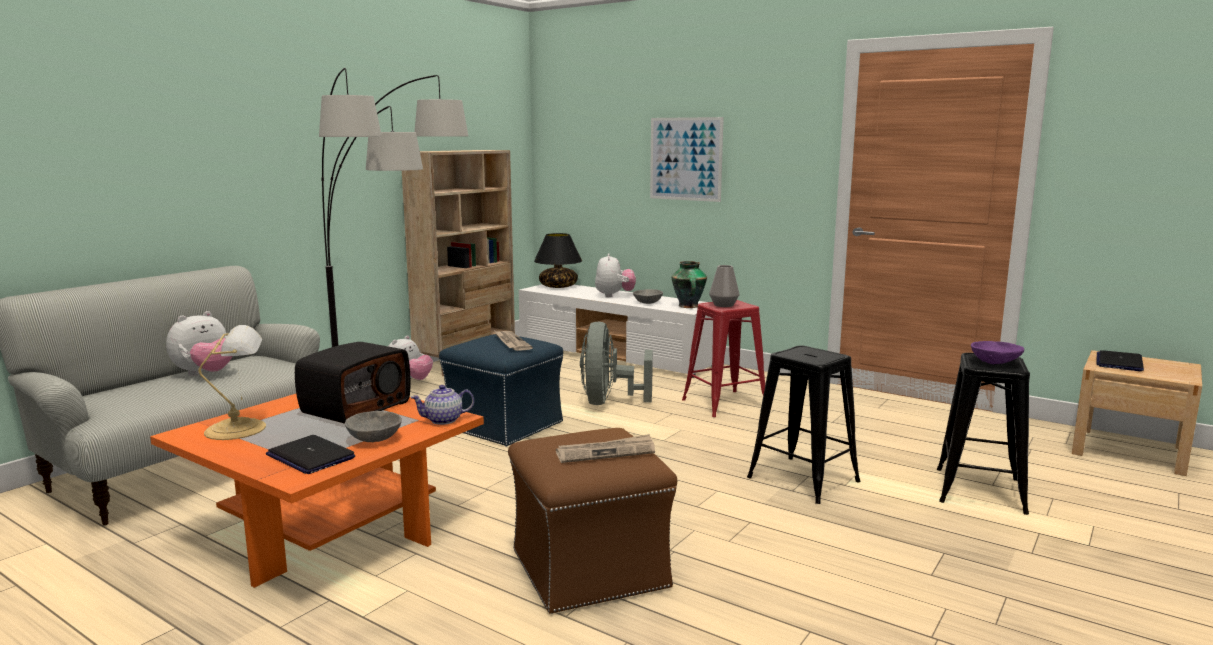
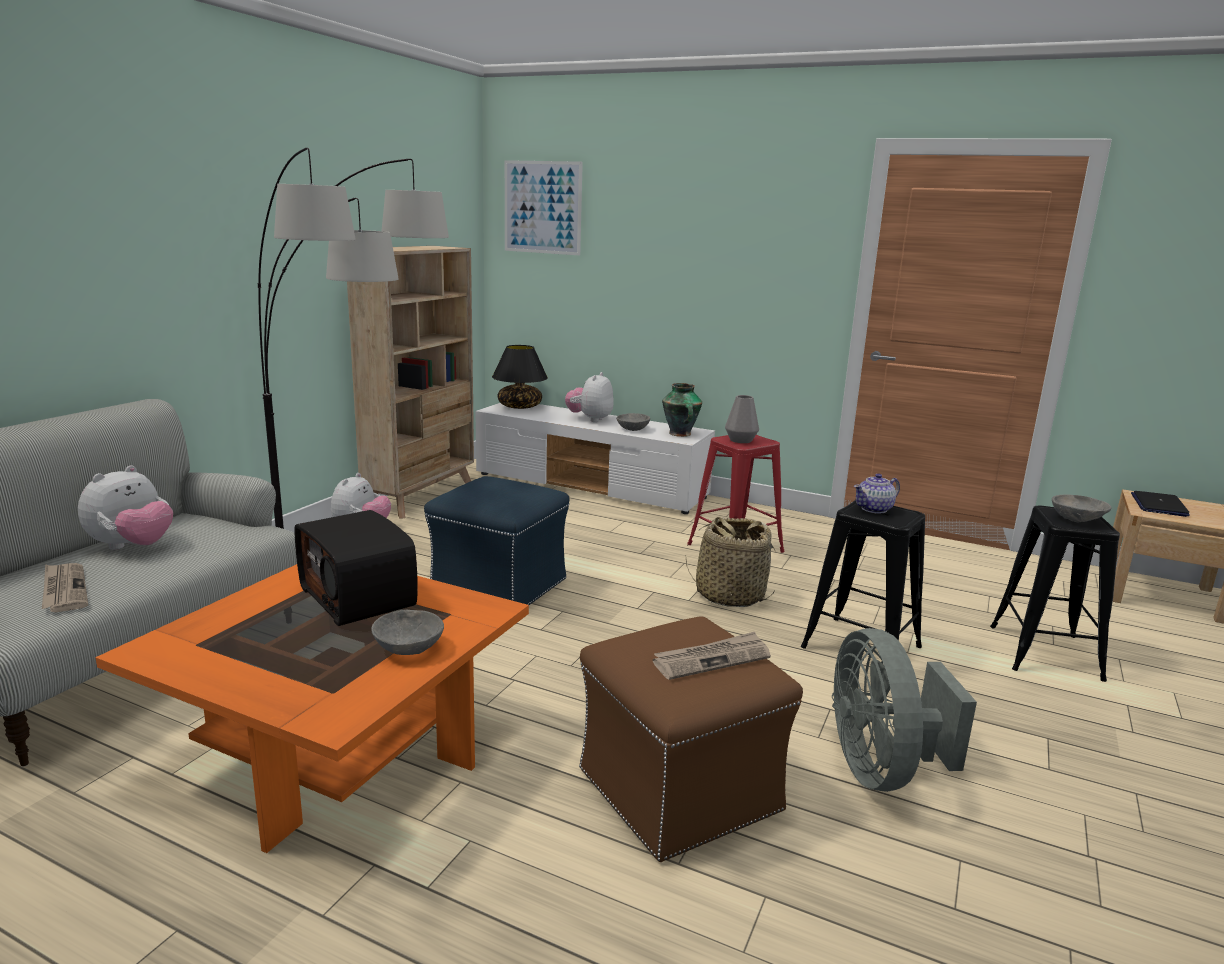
camera: 10 degrees left, 5 degrees up
(239, 429) = (218, 639): table lamp -> none
(310, 456) = (336, 682): laptop -> none
(355, 407) = (360, 597): radio -> radio turned 120 degrees clockwise
(444, 420) = (483, 613): teapot -> teapot (874, 509)
(511, 342) = (510, 491): newspaper -> newspaper (64, 590)
(609, 402) = (607, 549): grey fan -> grey fan (881, 769)
(614, 295) = (590, 419): plush toy -> plush toy turned 150 degrees counterclockwise
(685, 159) = (676, 265): picture -> picture (542, 207)
(701, 437) = (729, 595): none -> basket
(996, 363) = (1078, 520): purple bowl -> grey bowl

